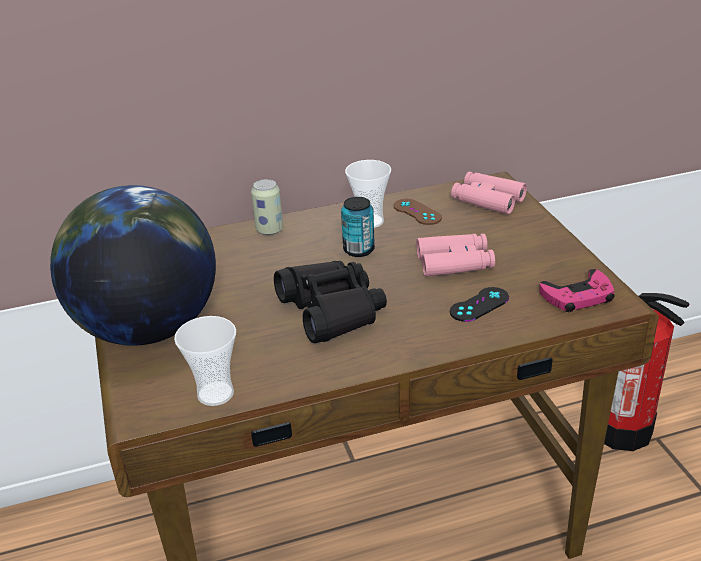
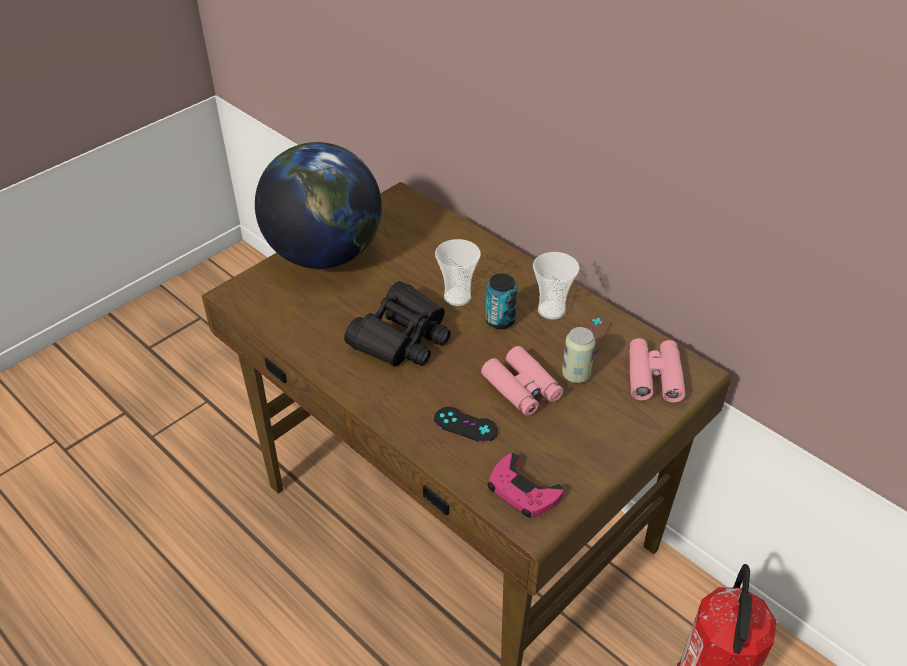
camera: 60 degrees right, 10 degrees up
(215, 394) = (271, 318): cup -> cup (457, 297)
(269, 230) = (493, 257): can -> can (576, 374)

